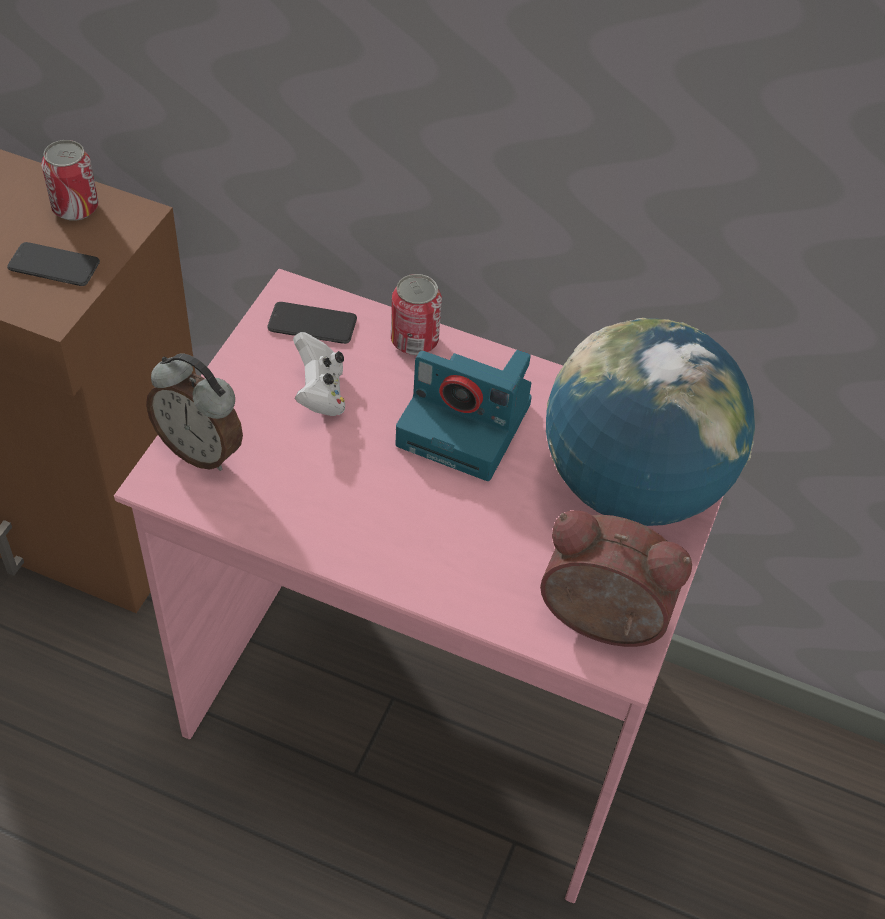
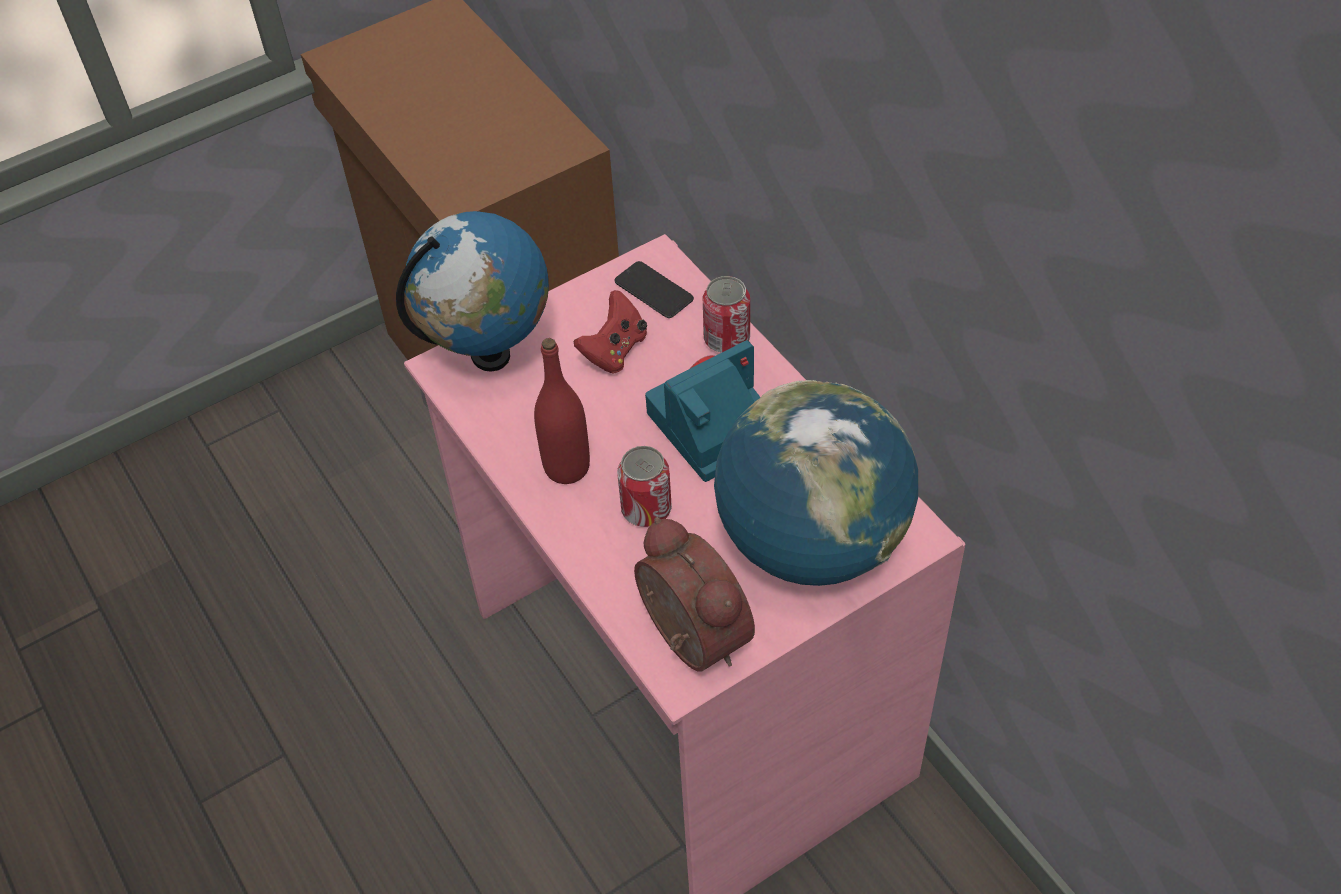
camera: 40 degrees right, 0 degrees up
(54, 265) = (484, 164): phone -> none
(75, 207) = (535, 123): can -> can (646, 509)
(201, 450) = (490, 355): alarm clock -> globe
(320, 394) = (614, 350): white game controller -> red game controller
(364, 522) = (567, 467): none -> red bottle
(467, 424) = (713, 428): camera -> camera turned 90 degrees clockwise

